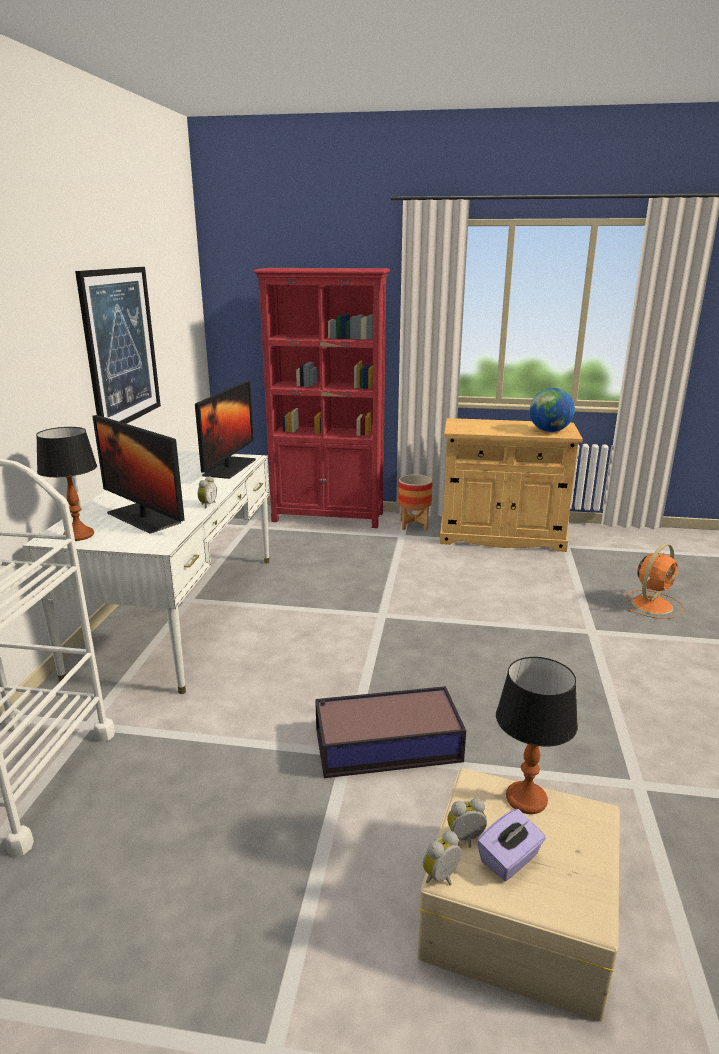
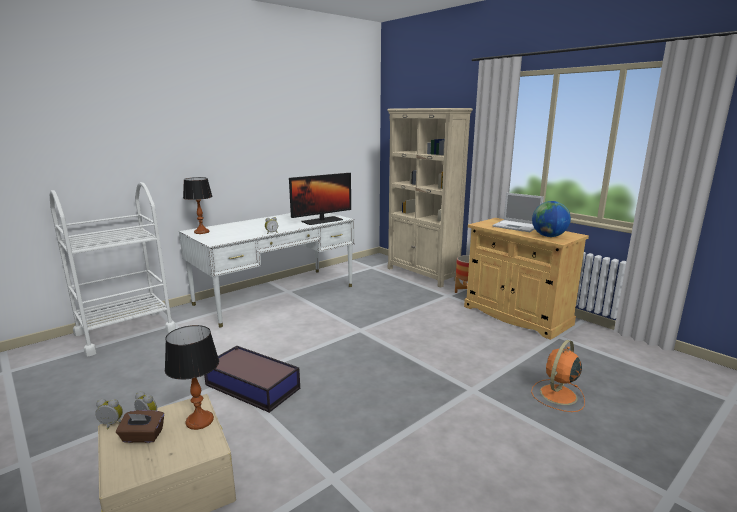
camera: 40 degrees right, 5 degrees down
(121, 347) = (286, 147): picture -> none
(143, 518) = (236, 232): monitor -> none
(328, 517) = (422, 274): red bookcase -> beige bookcase
(495, 425) = (517, 226): none -> laptop
(509, 859) = (142, 437): purple tissue box -> brown tissue box
(653, 604) = (557, 395): orange fan -> orange fan turned 135 degrees clockwise

